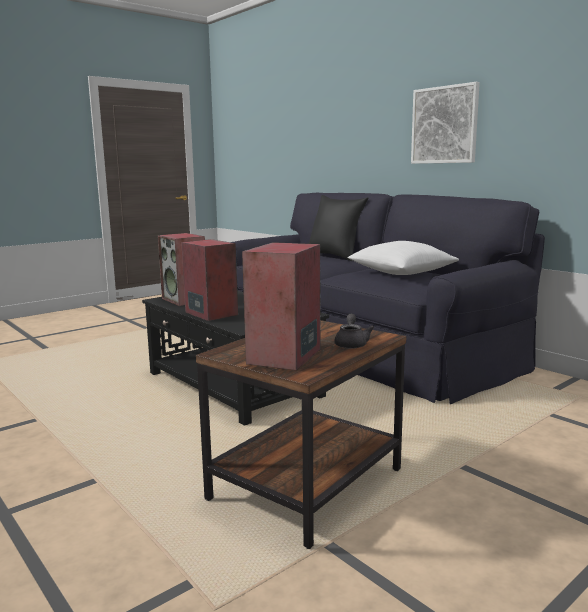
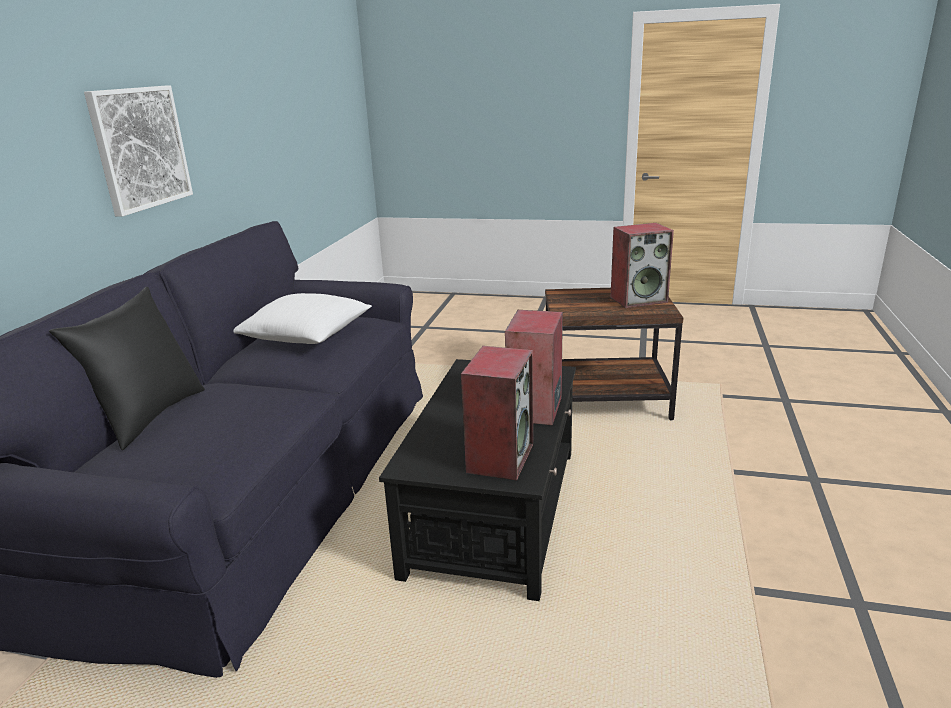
camera: 125 degrees left, 10 degrees up
(351, 343) = (586, 294): grey teapot -> none

